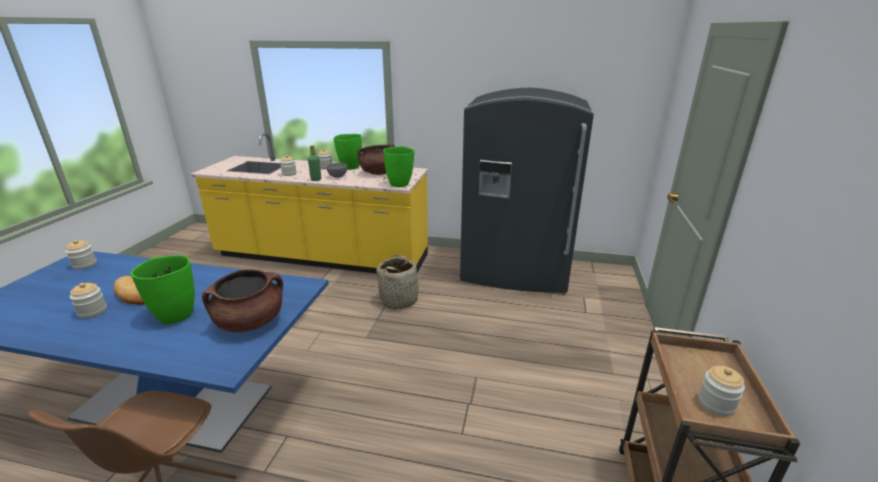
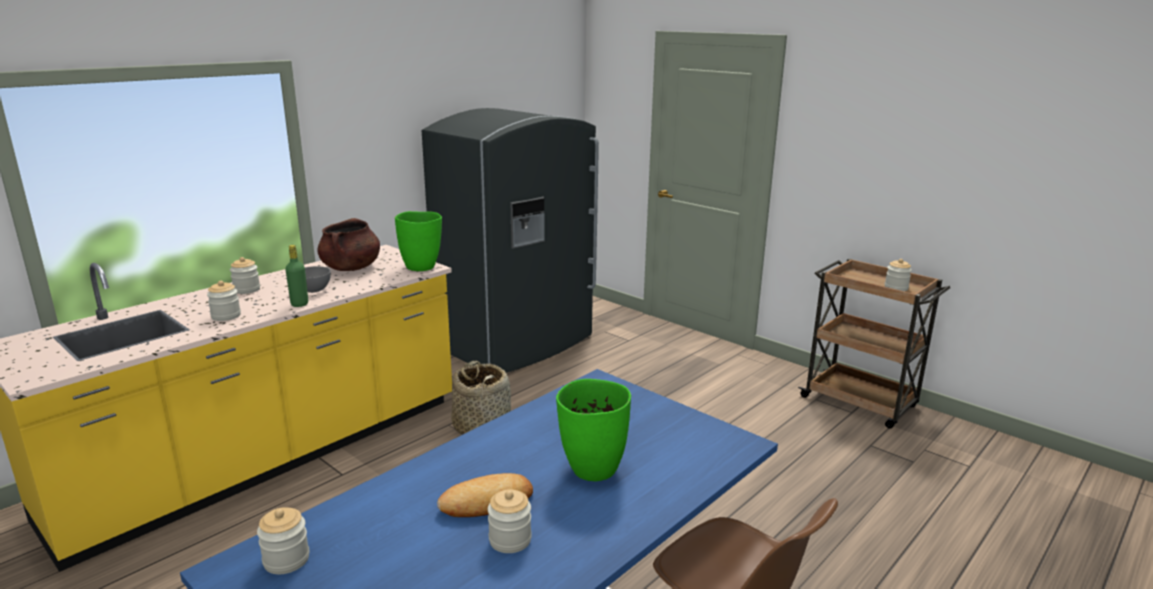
camera: 60 degrees left, 5 degrees down
(250, 322) = (656, 422): brown cooking pot -> none
(350, 167) = (286, 277): green vase -> none

